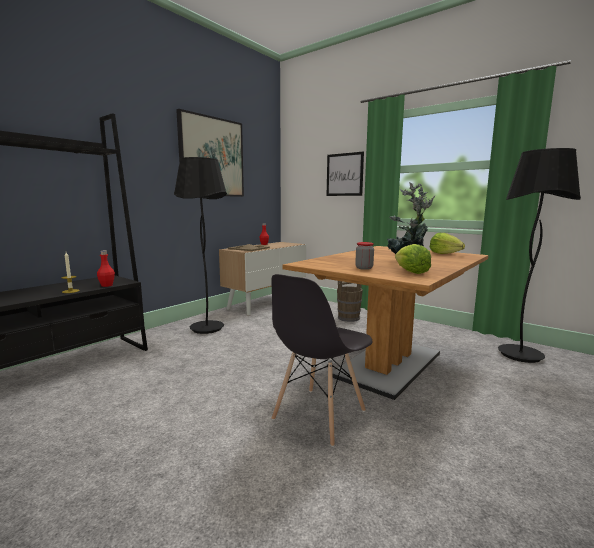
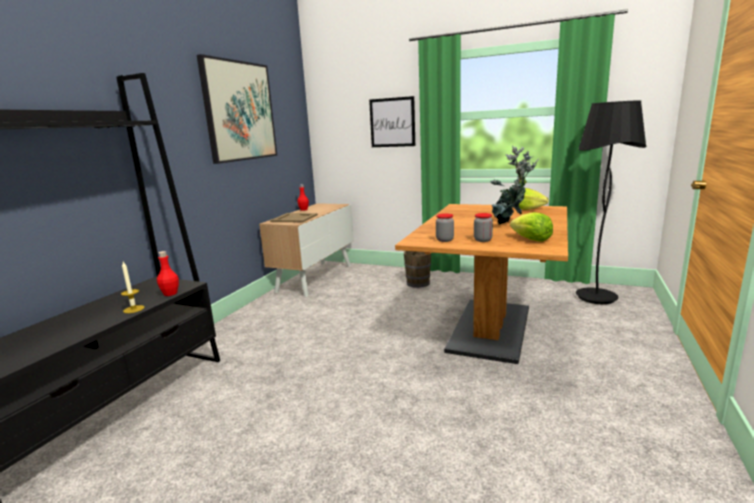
camera: 15 degrees left, 5 degrees up
(206, 328) = (270, 321): black floor lamp -> none
(318, 415) = (461, 395): grey chair -> none
(330, 265) = (444, 240): none -> jar

